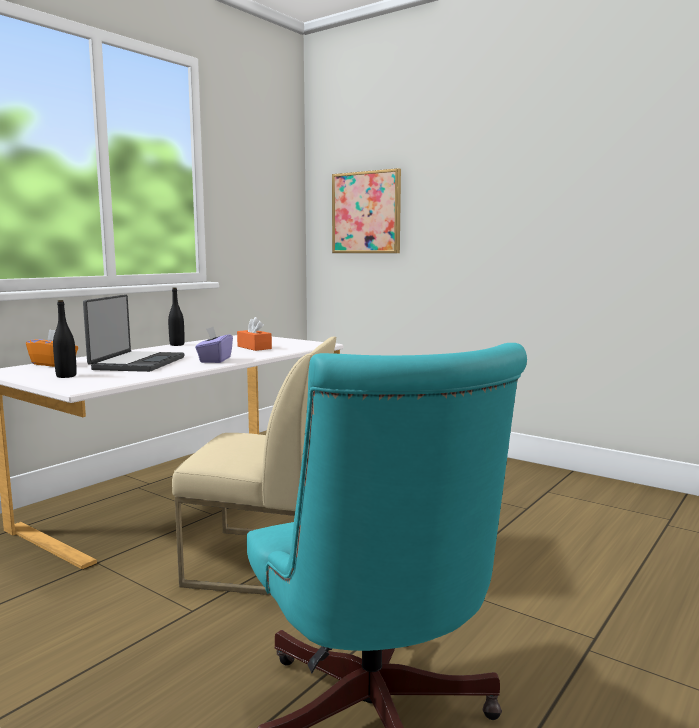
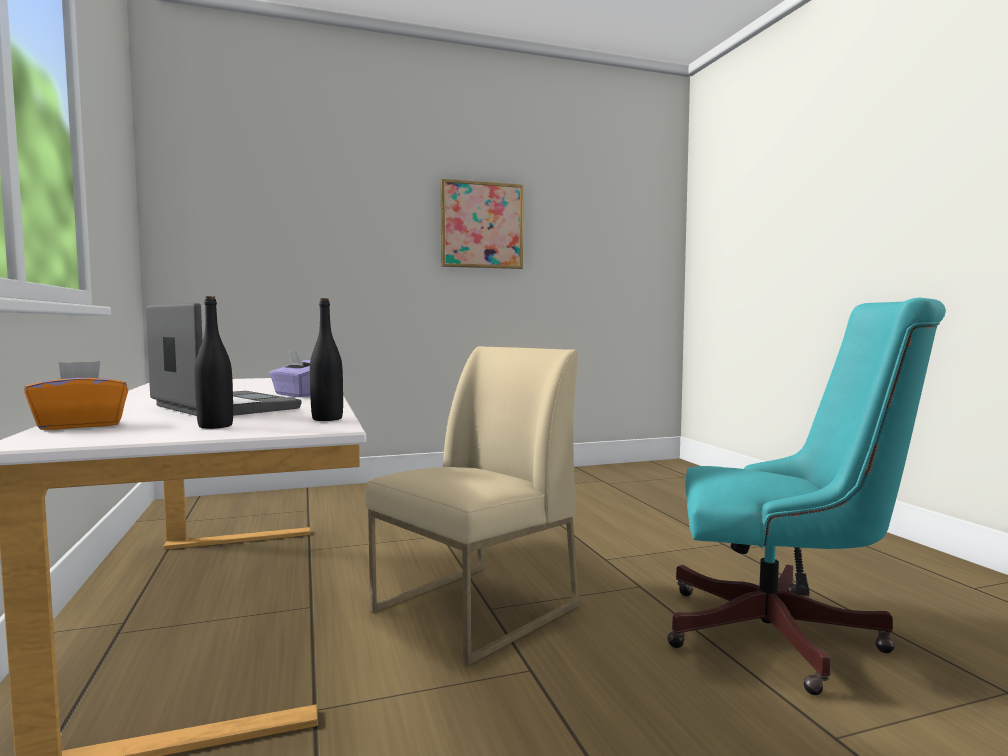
camera: 55 degrees left, 5 degrees down
(177, 345) = (136, 394): black bottle -> black bottle (327, 419)
(254, 347) = (263, 385): orange tissue box -> none
(366, 212) = (248, 234): picture -> picture (481, 225)

